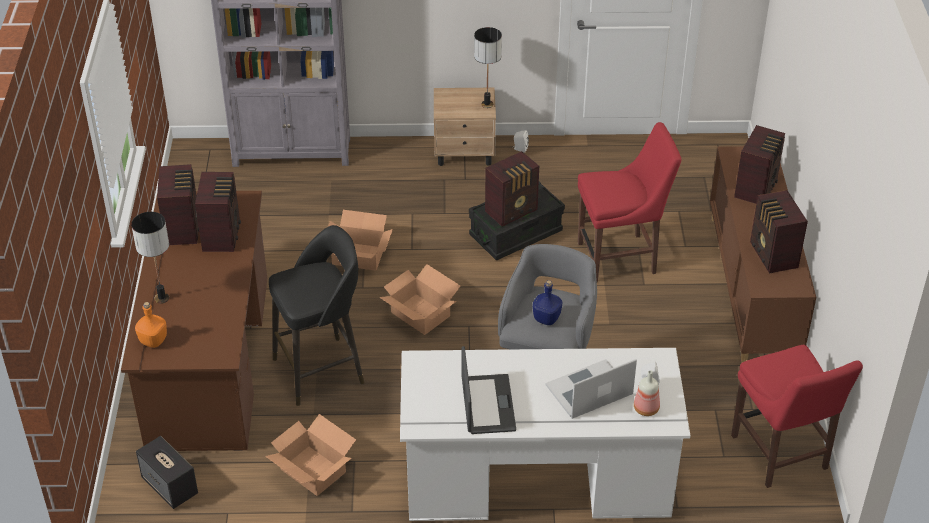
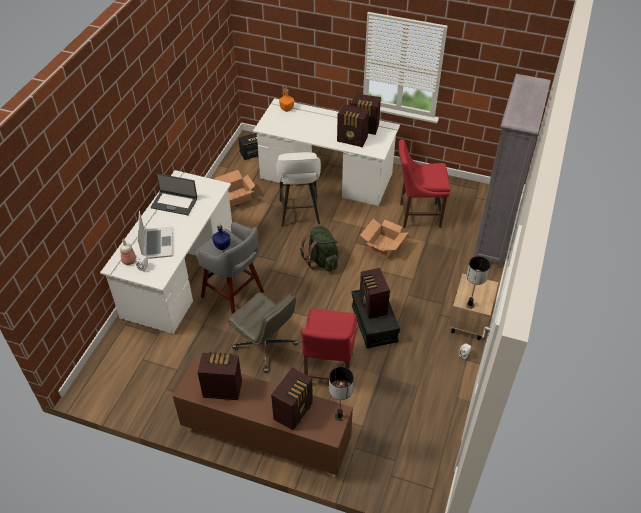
camera: 110 degrees right, 5 degrees up
(162, 298) = (314, 115): table lamp -> table lamp (339, 417)
(209, 361) = (326, 176): brown desk -> white desk
(321, 370) = (299, 213): black stool -> white stool
(420, 315) = (321, 260): cardboard box -> green backpack
(617, 328) = (266, 346): none -> grey office chair
(757, 188) = (294, 411): radio -> radio turned 105 degrees counterclockwise
(781, 455) = (125, 387): red chair -> red chair (417, 215)

